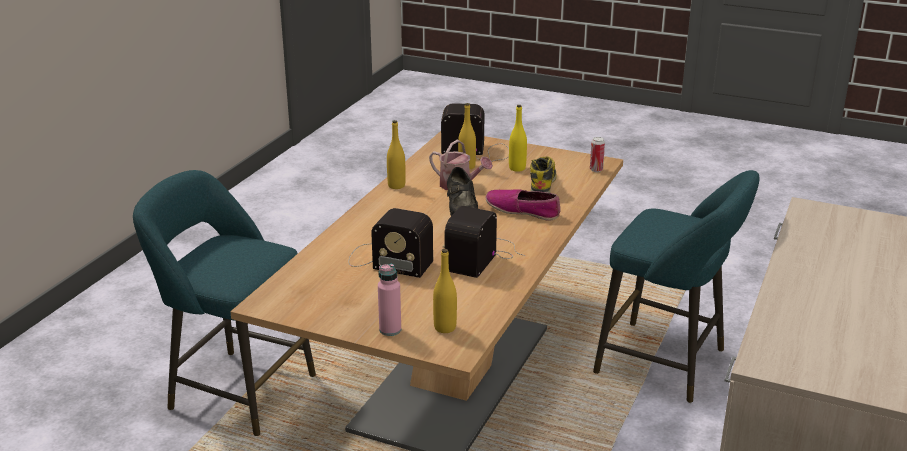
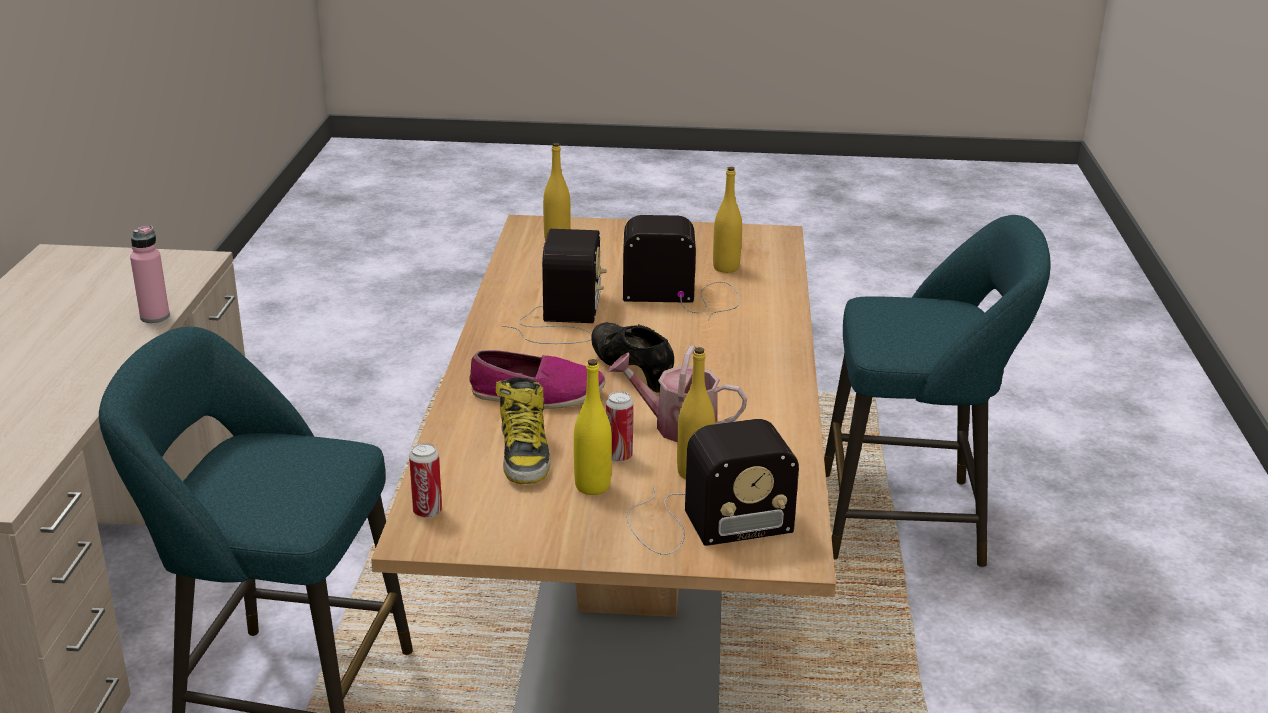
camera: 160 degrees right, 0 degrees up
(390, 330) = (614, 232): pink bottle -> pink bottle (155, 317)
(396, 186) = (784, 407): yellow bottle -> yellow bottle (726, 268)
(497, 177) = (619, 456): none -> can

